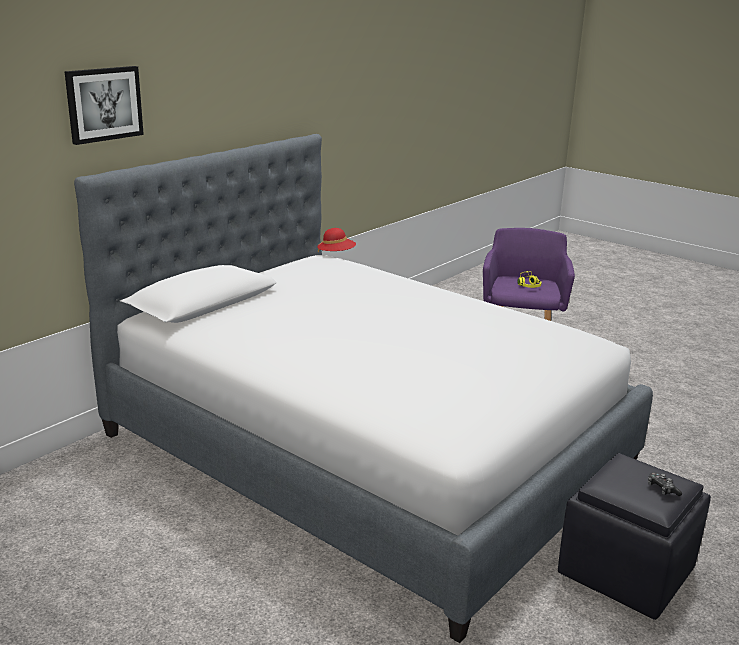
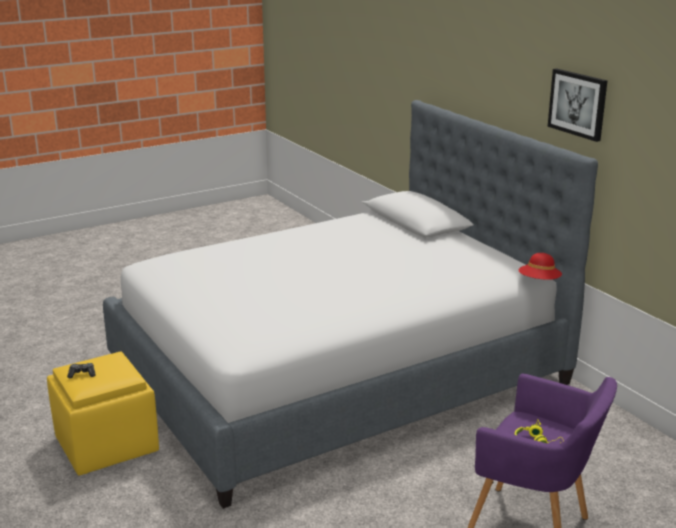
camera: 110 degrees right, 0 degrees up
(104, 104) = (448, 59): picture -> picture (578, 104)
(625, 571) = (108, 445): black ottoman -> yellow ottoman

